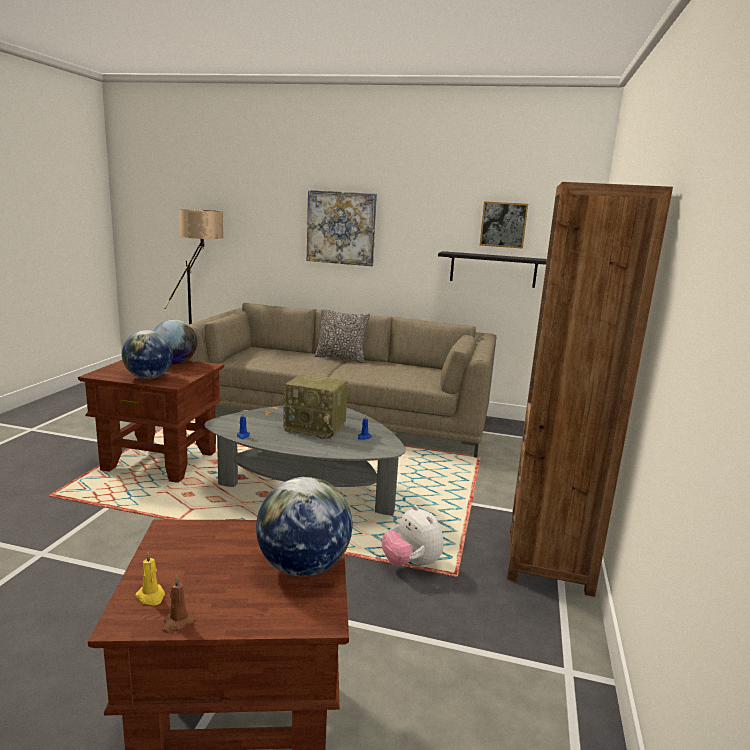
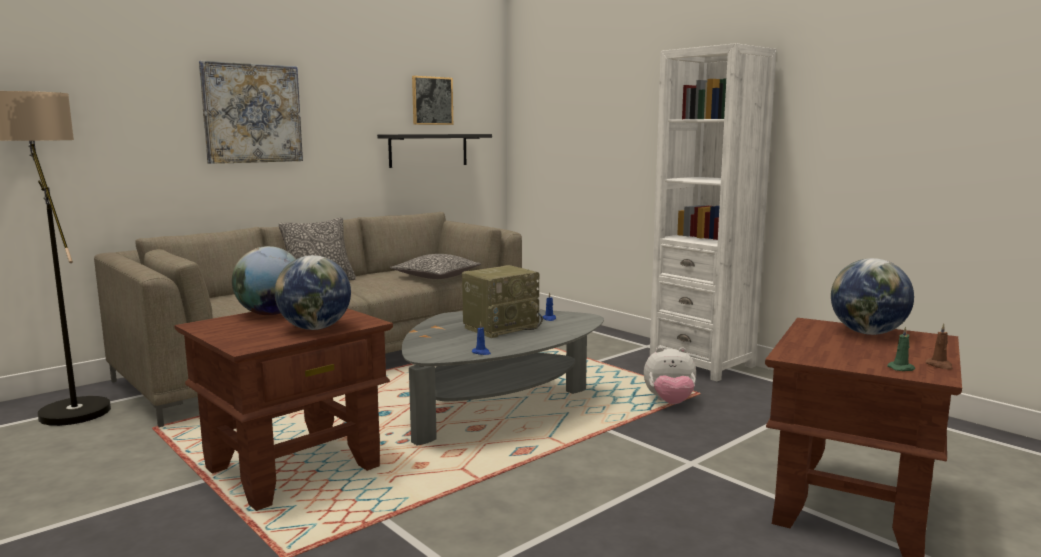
camera: 55 degrees left, 5 degrees down
(151, 596) = (902, 368): yellow candle -> green candle
(406, 378) = (436, 276): none -> pillow
(549, 560) = (702, 364): brown bookcase -> white bookcase

